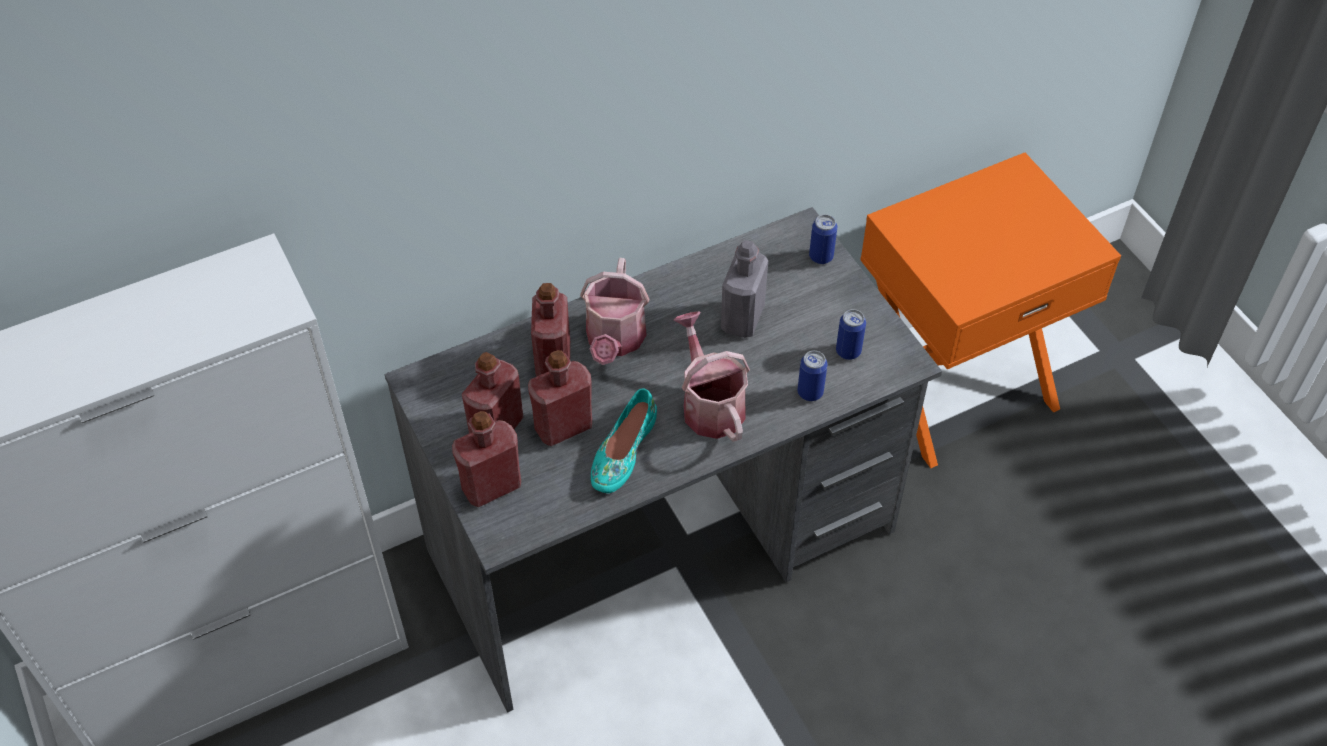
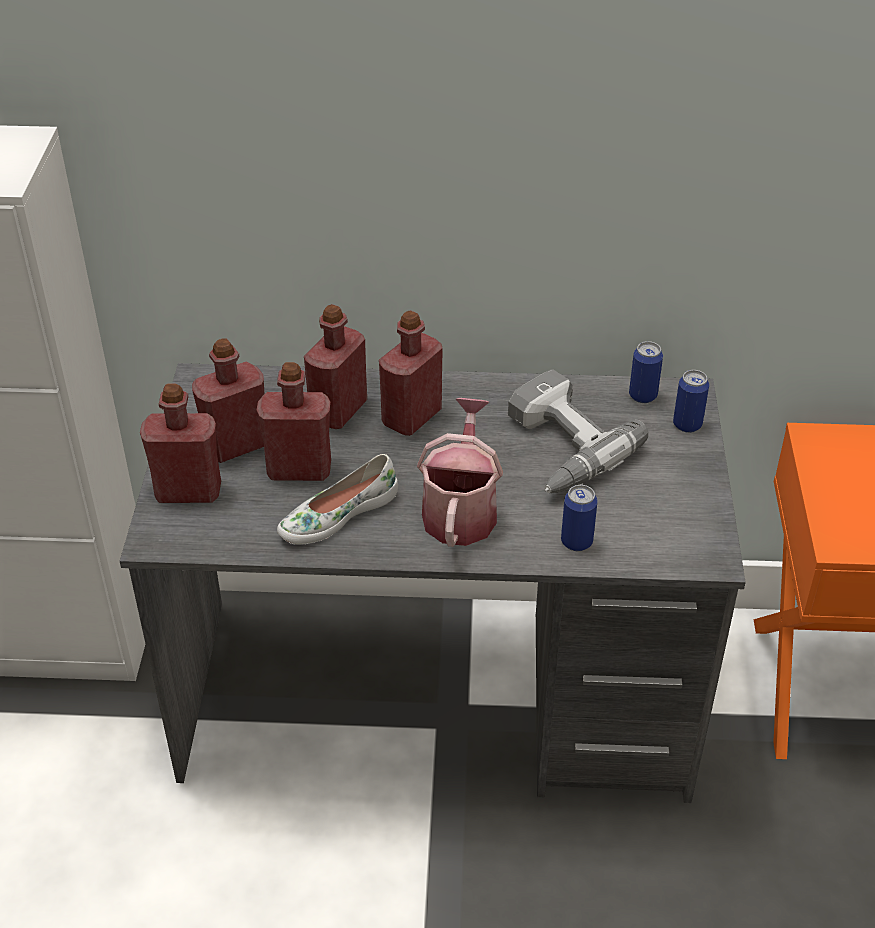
camera: 30 degrees right, 10 degrees down
(614, 340) = (411, 417): watering can -> red bottle
(622, 451) = (337, 514): turquoise shoe -> white shoe
(742, 318) = (557, 447): grey bottle -> power drill
(848, 351) = (649, 521): can -> can (643, 395)

